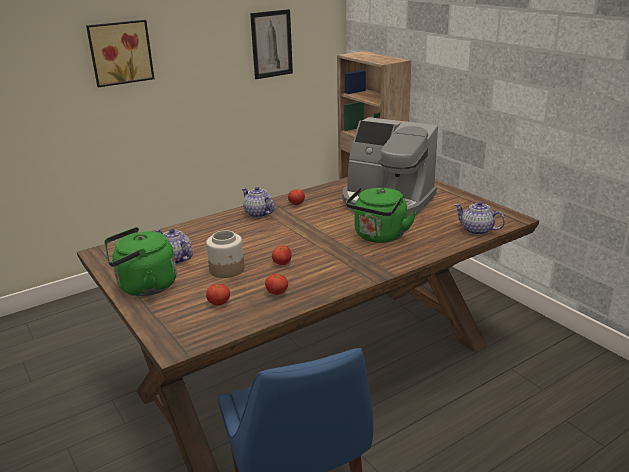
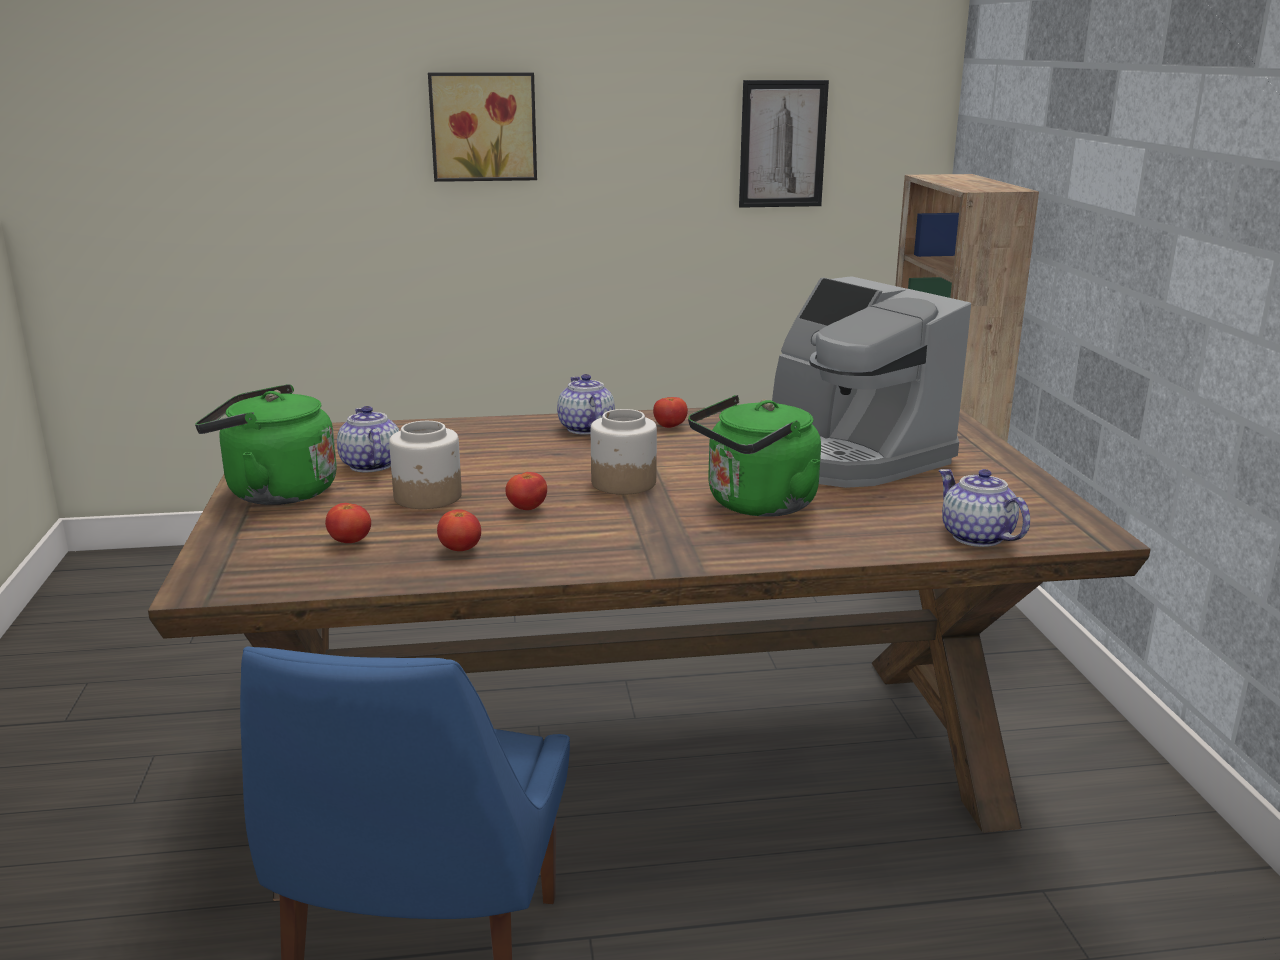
camera: 25 degrees right, 5 degrees down
(309, 239) = (622, 482): none -> jar

